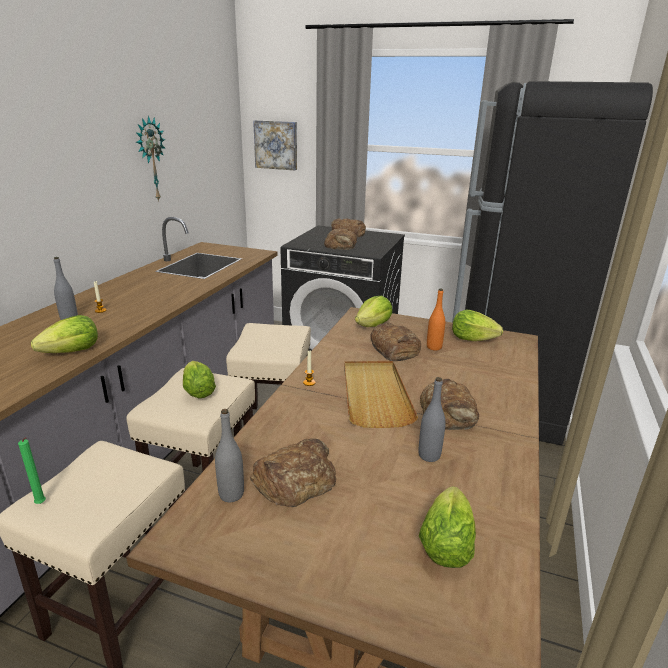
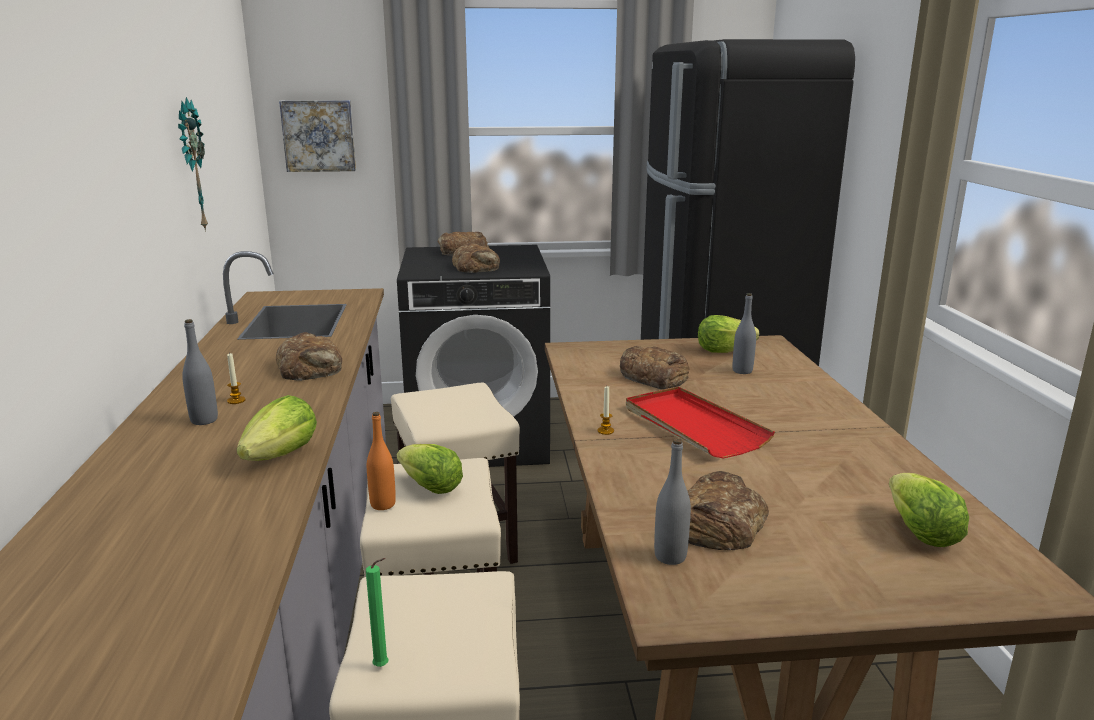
camera: 25 degrees left, 5 degrees down
(373, 325) = (599, 357): lettuce -> none
(374, 395) = (693, 426): beige tray -> red tray
(429, 455) = (816, 466): grey bottle -> grey bottle (742, 371)
(434, 347) = (694, 366): orange bottle -> orange bottle (383, 504)
(449, 412) = (787, 424): bread -> bread (311, 367)

